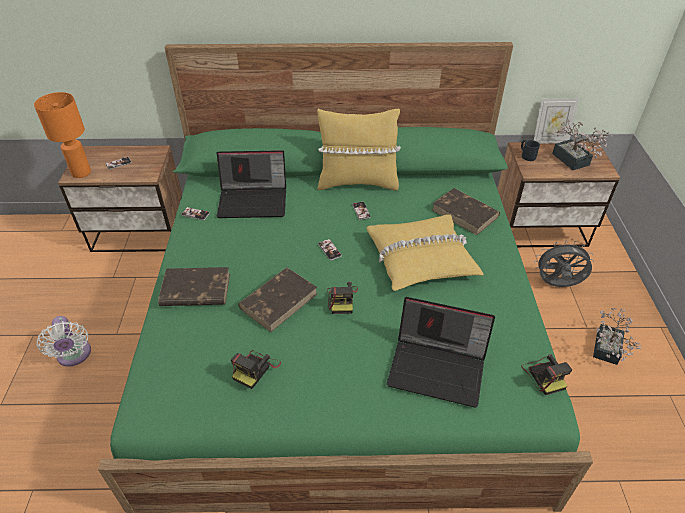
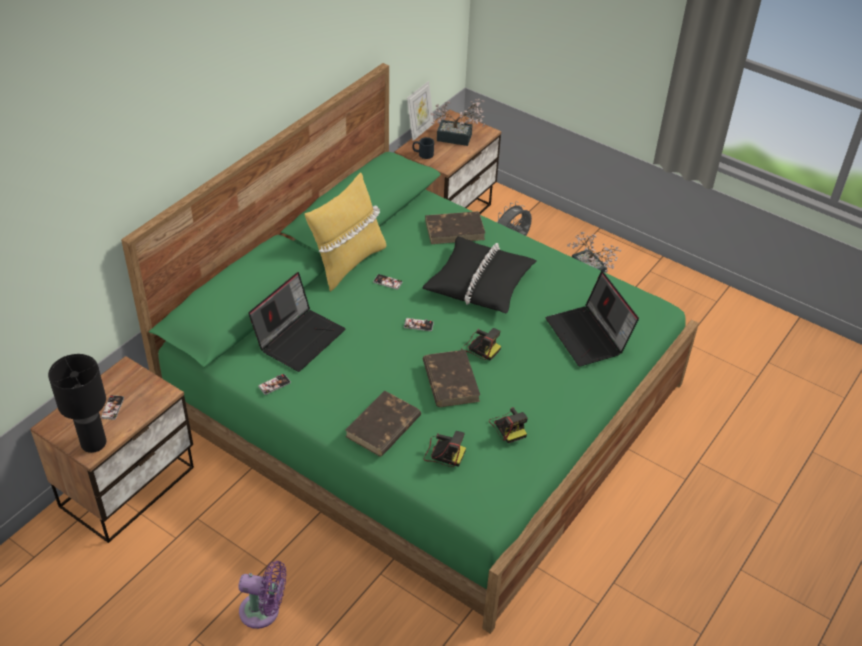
camera: 55 degrees left, 0 degrees up
(74, 356) = (263, 612): white fan -> purple fan
(81, 172) = (93, 443): orange table lamp -> black table lamp
(421, 259) = (479, 283): yellow pillow -> black pillow
(438, 368) = (589, 336): laptop -> laptop turned 105 degrees clockwise
(544, 375) = (636, 294): camera -> camera (443, 453)

